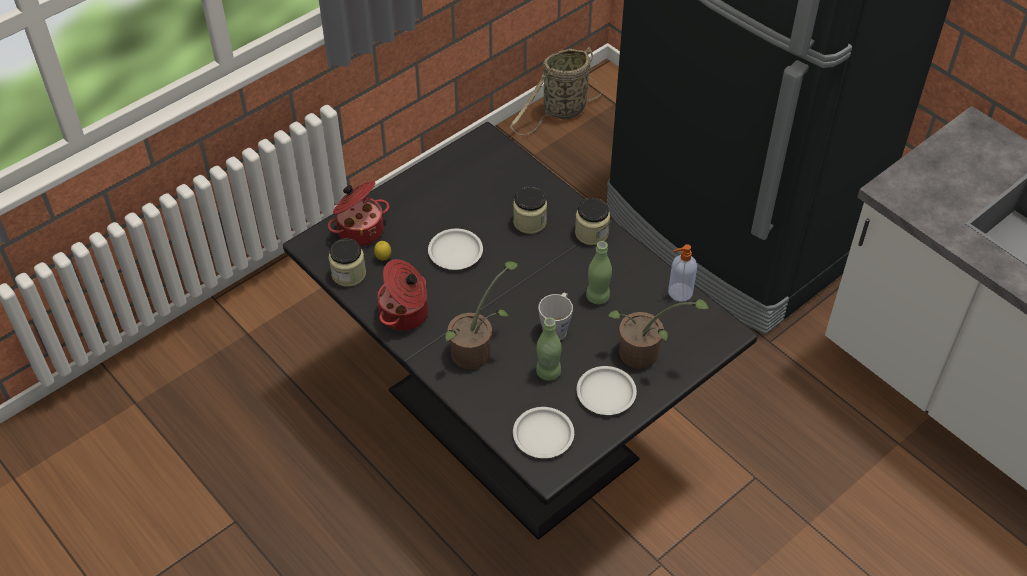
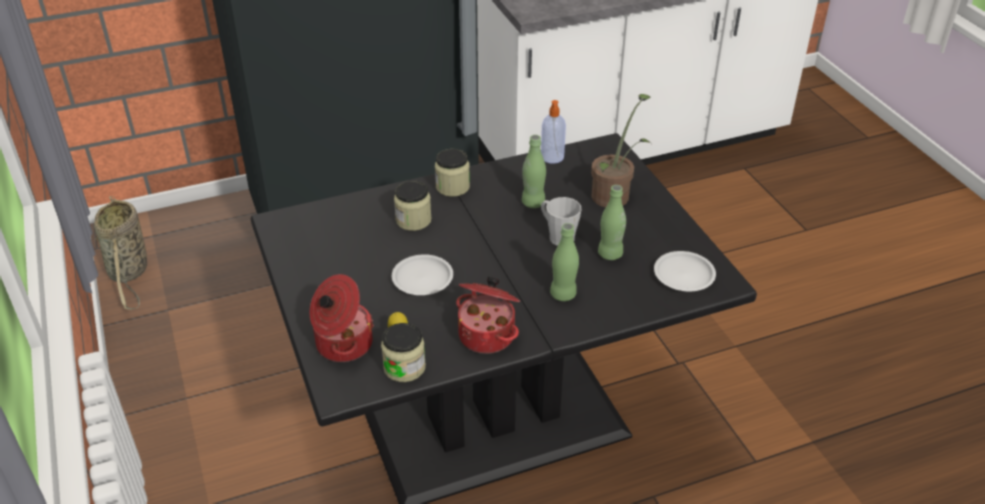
camera: 70 degrees left, 10 degrees down
(476, 351) = (563, 294): potted plant -> green bottle
(606, 393) = (649, 226): white plate -> none

